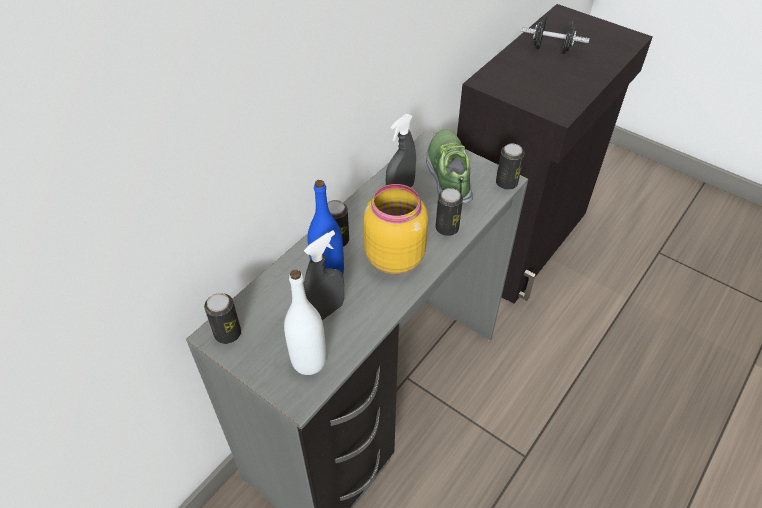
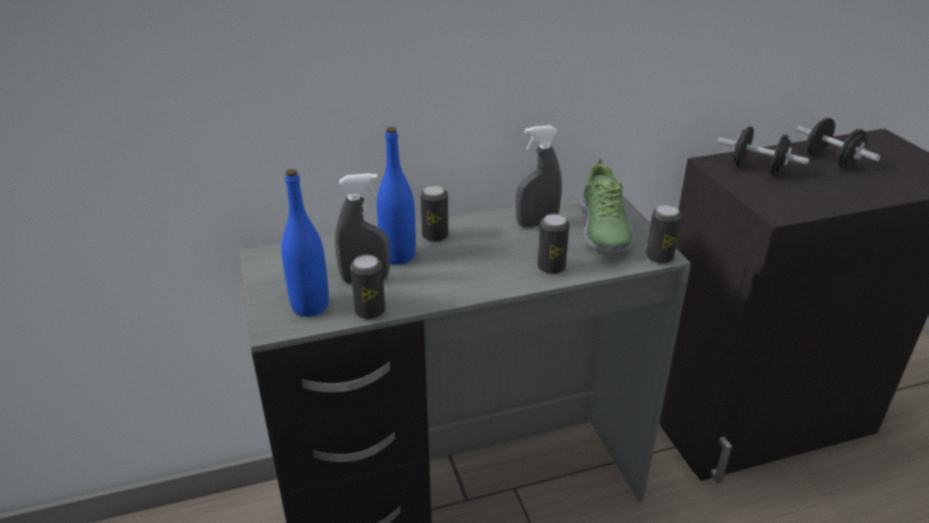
camera: 35 degrees right, 15 degrees down
(227, 333) = (271, 260): can -> can (370, 311)
(309, 361) = (310, 306): white bottle -> blue bottle
(394, 256) = (473, 267): yellow jar -> none
(449, 174) = (603, 229): shoe -> shoe turned 150 degrees clockwise
(515, 76) = (757, 169): none -> black dumbbell

